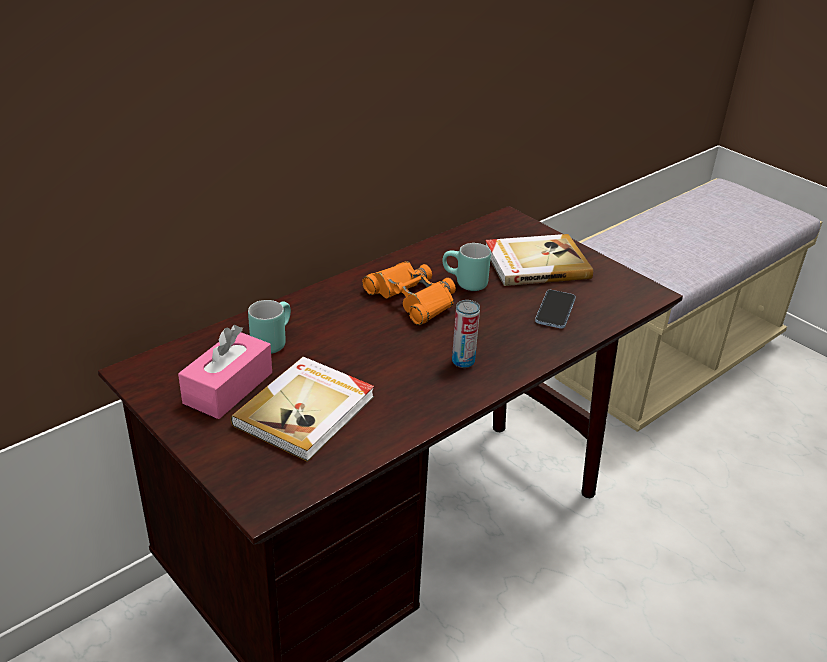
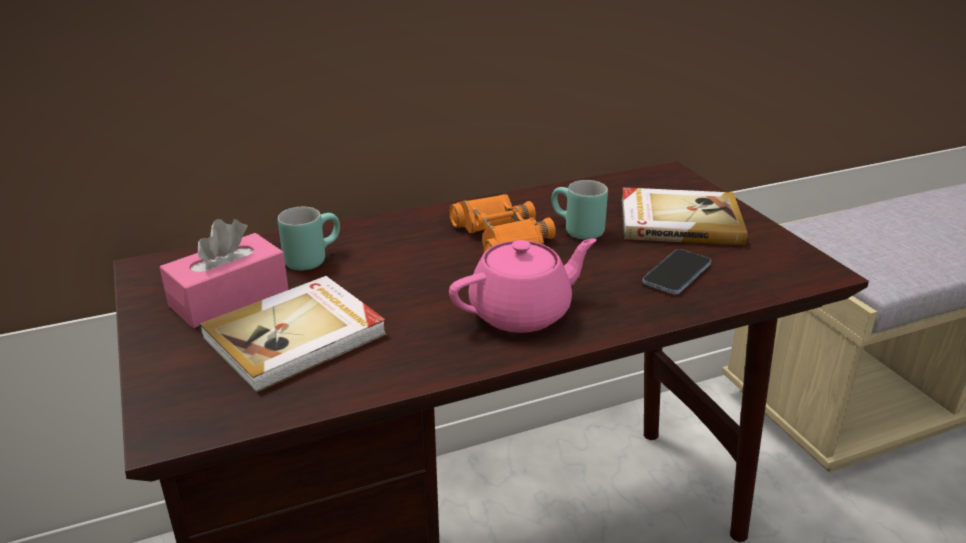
camera: 20 degrees right, 5 degrees down
(463, 361) = (522, 313): can -> pink teapot

